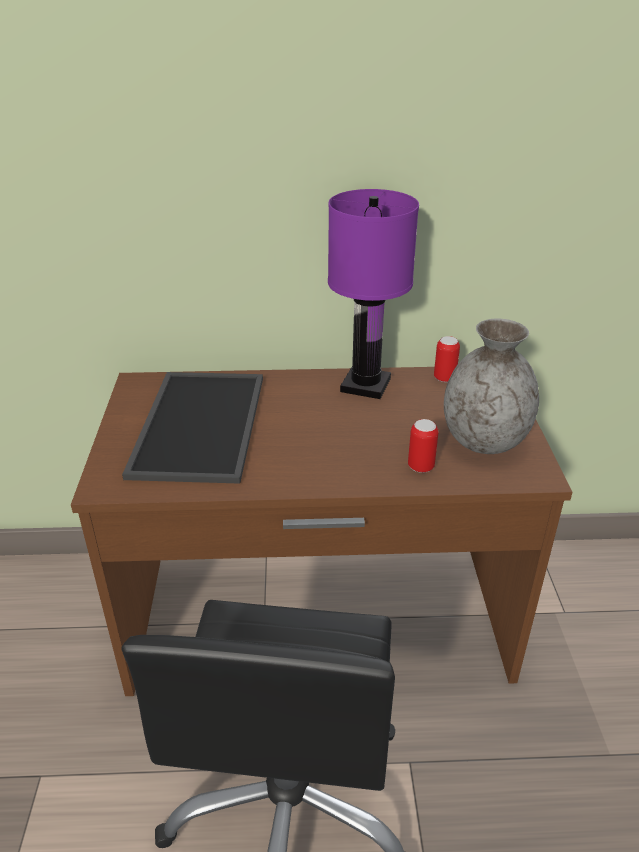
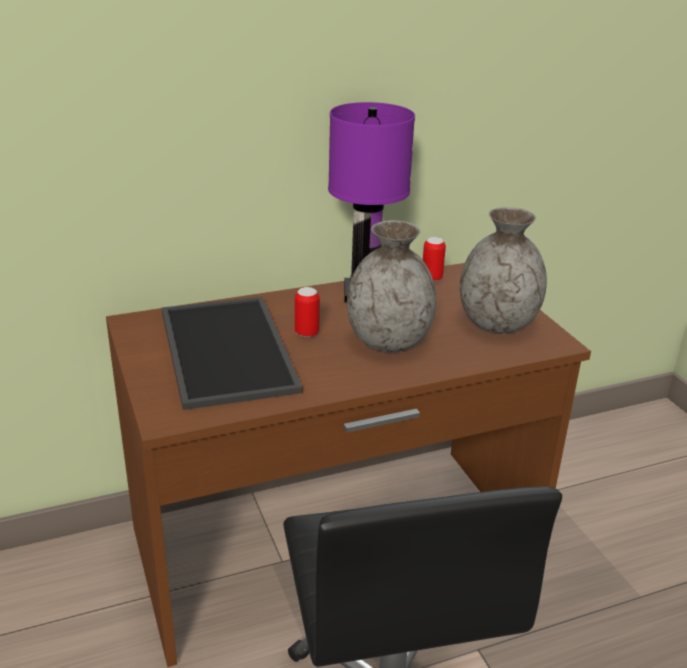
camera: 20 degrees left, 5 degrees down
(358, 442) = (389, 341): none -> grey vase
(420, 467) = (457, 352): can -> can (306, 333)

